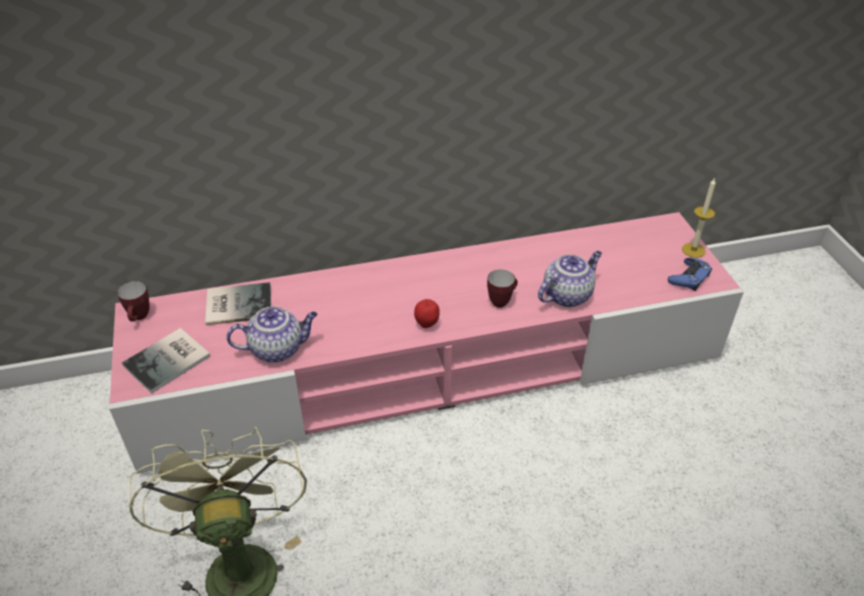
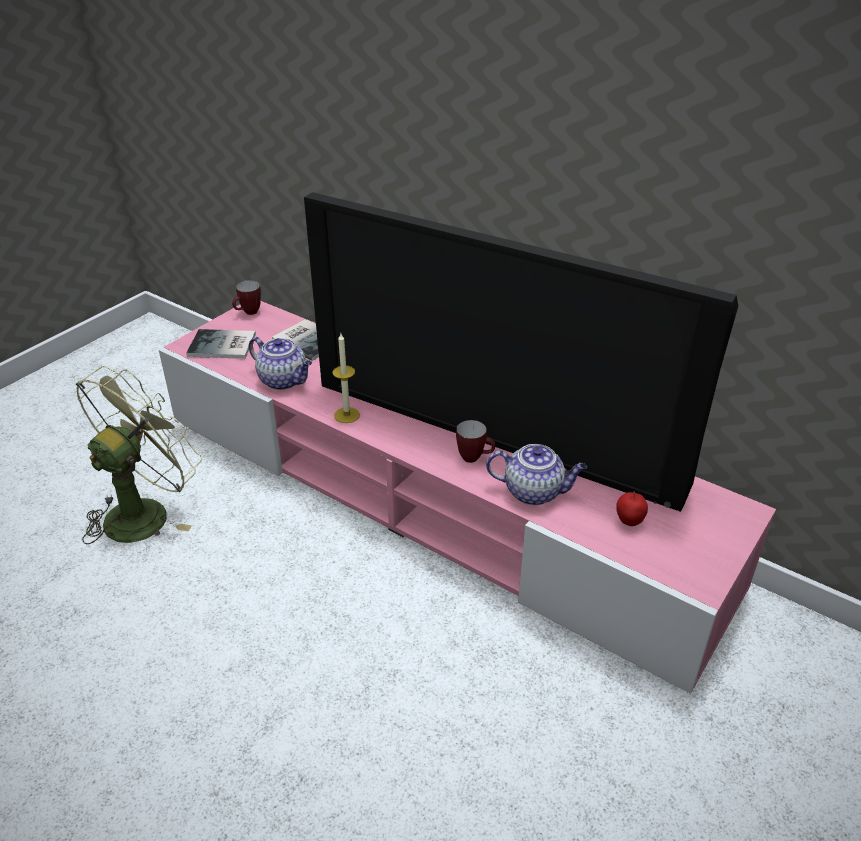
camera: 50 degrees right, 5 degrees down
(426, 325) = (394, 433): apple -> apple (629, 522)
(483, 272) = (497, 430): none -> television
(689, 277) = (676, 562): blue game controller -> none
(693, 250) = (727, 546): candle -> candle (347, 415)

